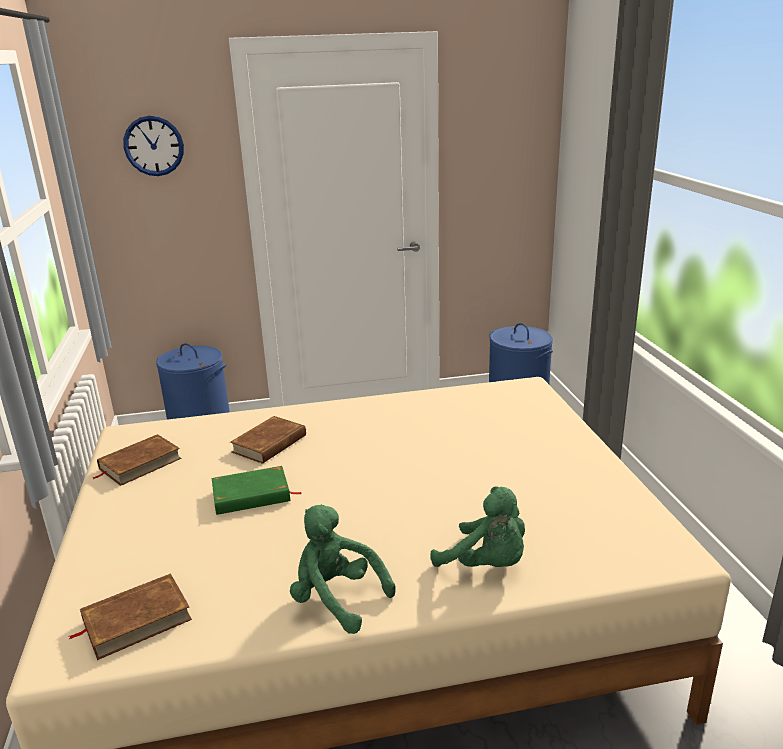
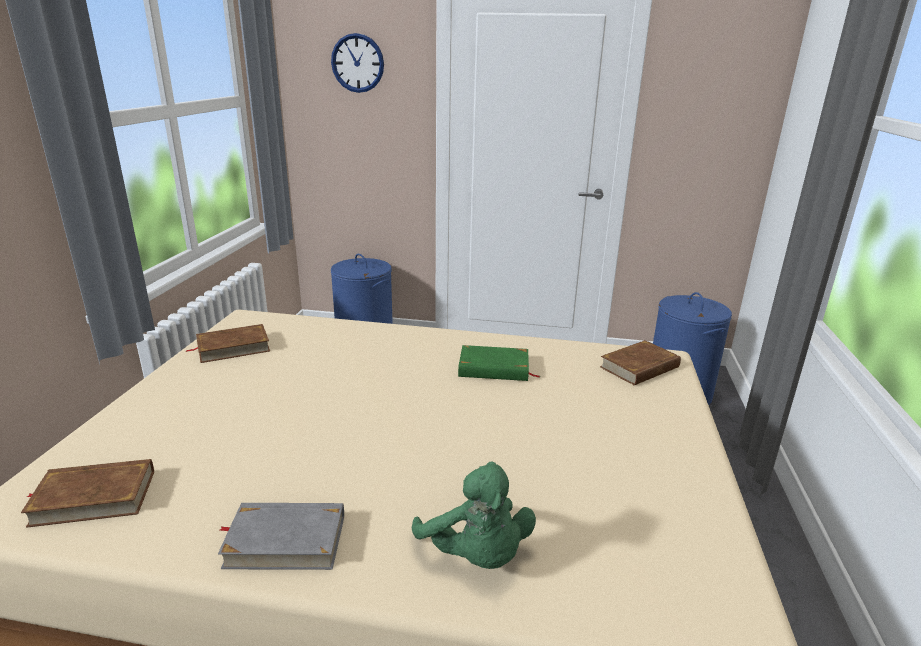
camera: 20 degrees right, 0 degrees up
(251, 495) = (298, 402): green book -> green book (494, 368)
(270, 444) = (356, 356): brown book -> brown book (640, 367)
(336, 599) = (285, 540): green plush toy -> grey book

